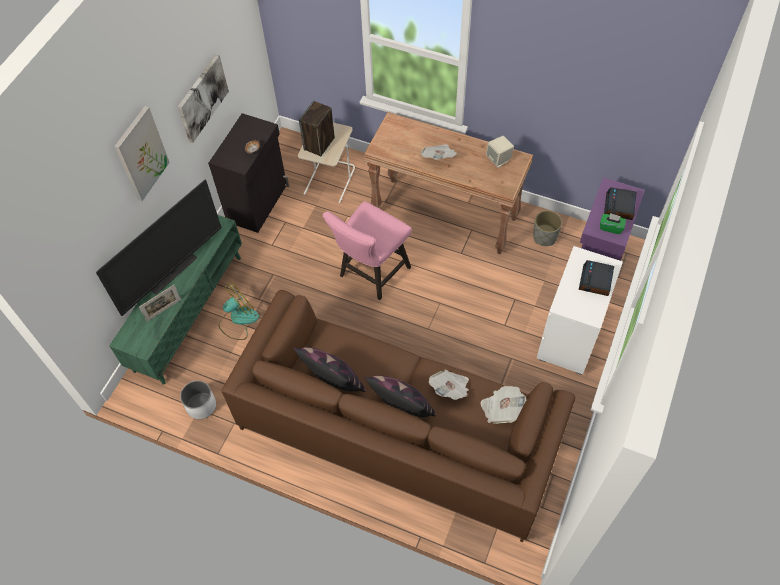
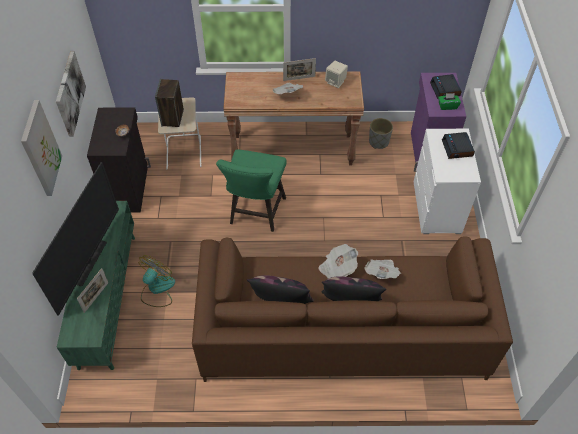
camera: 25 degrees left, 5 degrees down
(201, 406) = (157, 375): white planter -> none
(371, 274) = (256, 214): pink stool -> green stool
(461, 143) = (299, 78): none -> picture frame
(501, 409) = (431, 274): newspaper -> newspaper (337, 268)

